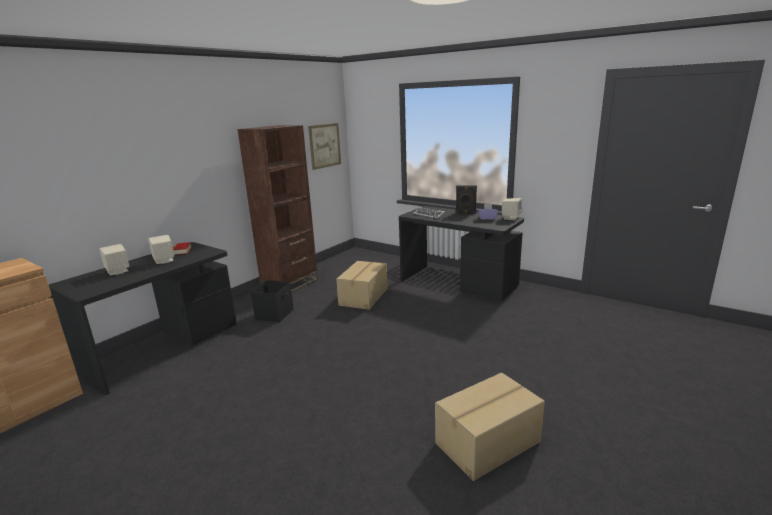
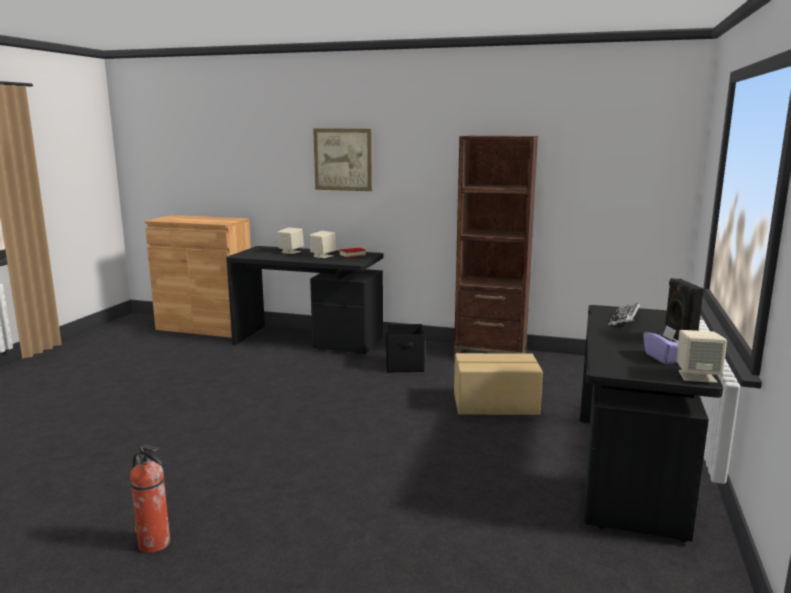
camera: 70 degrees right, 5 degrees down
(324, 145) = (634, 177): picture -> picture (343, 159)
(488, 443) = (155, 544): cardboard box -> fire extinguisher

